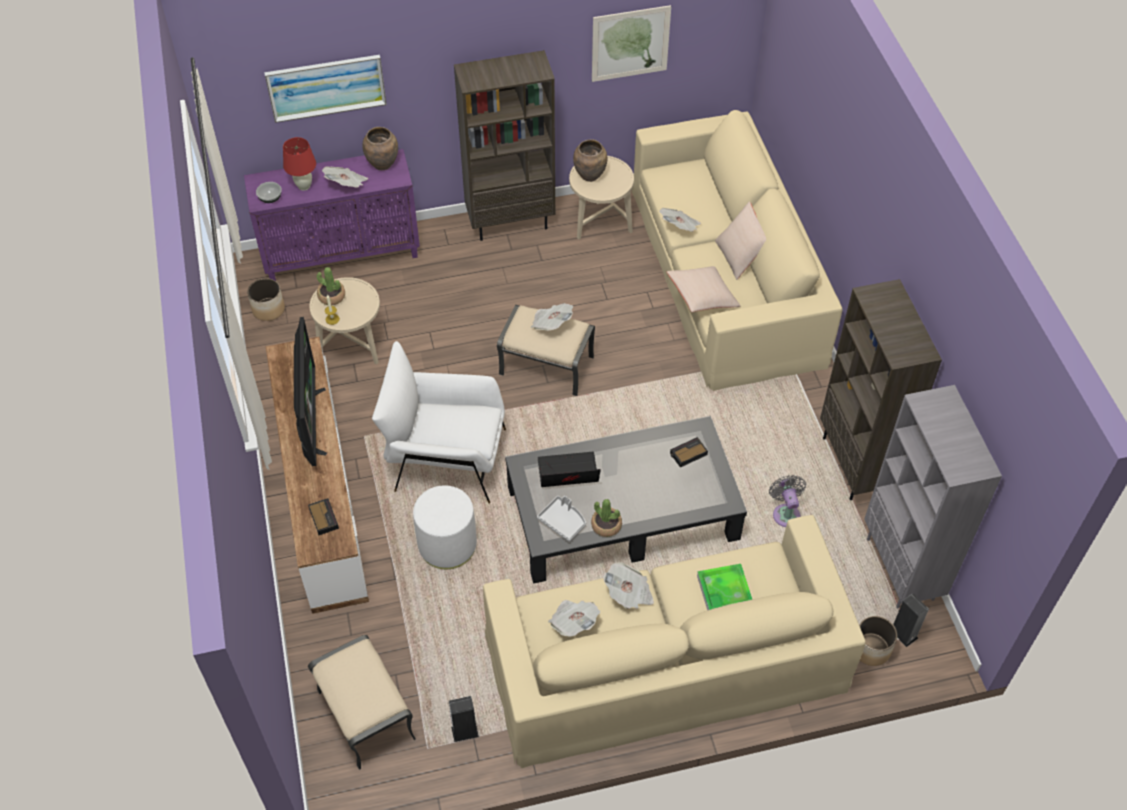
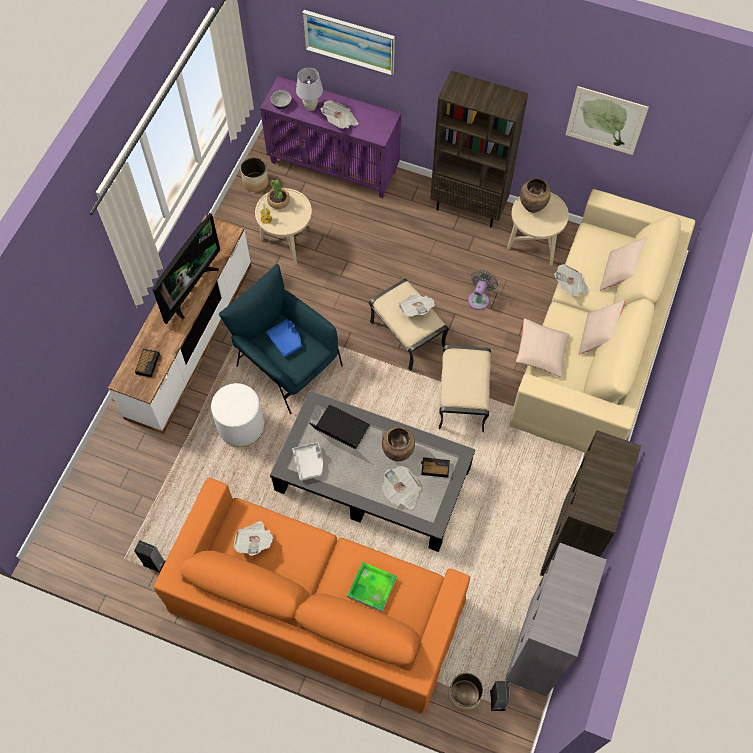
camera: 35 degrees right, 10 degrees up
(304, 186) = (310, 107): red table lamp -> white table lamp
(367, 714) = (106, 510): beige ottoman -> beige ottoman (463, 399)
(383, 164) = (377, 118): brown vase -> brown vase (398, 452)
(446, 421) = (286, 340): none -> blue tray
(446, 459) = (287, 363): white armchair -> blue armchair
(606, 525) = (336, 485): potted plant -> none
(629, 594) = (307, 545): newspaper -> newspaper (401, 492)
(665, 662) = (316, 604): beige sofa -> orange sofa
(714, 195) = (618, 274): none -> beige pillow
(785, 513) = (487, 553): grey fan -> grey fan (479, 298)

